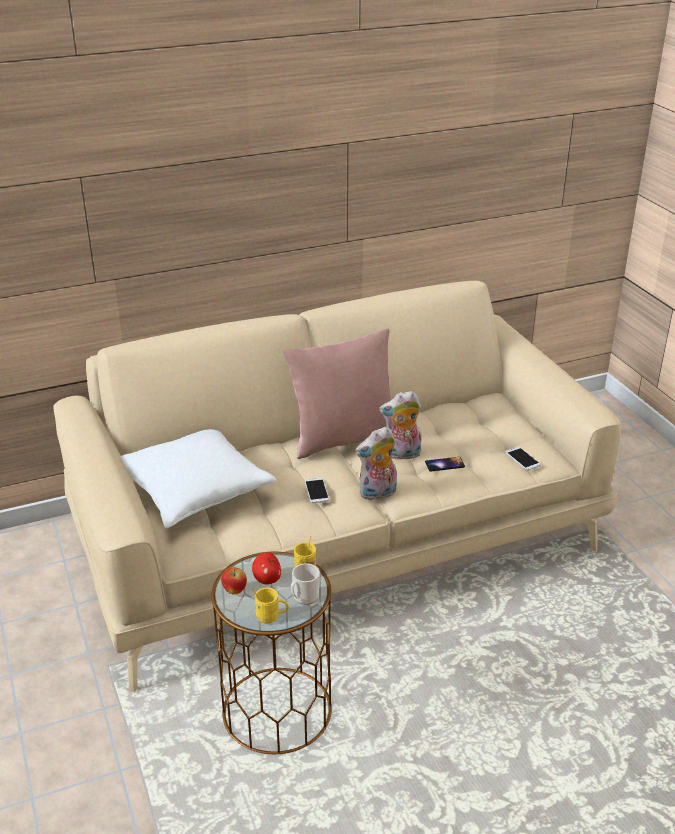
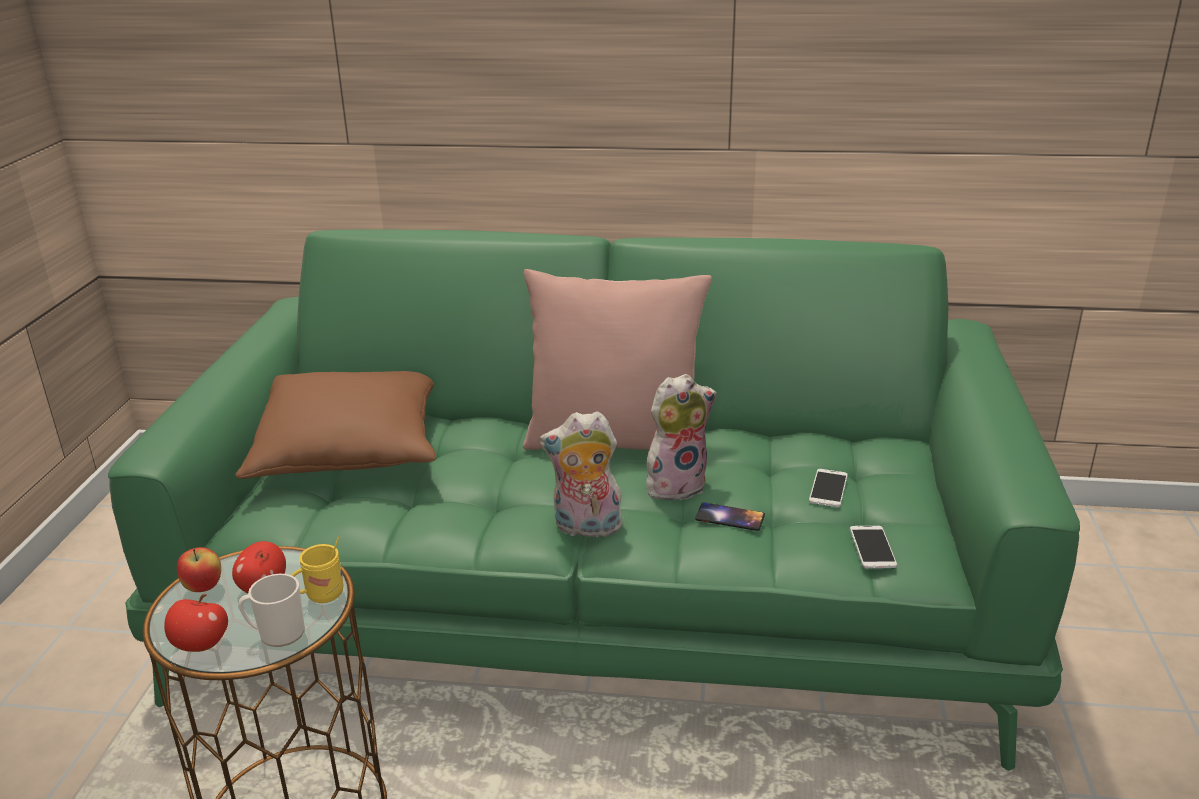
camera: 30 degrees right, 5 degrees down
(194, 489) = (350, 447): white pillow -> brown pillow
(271, 617) = (200, 645): yellow mug -> apple
(316, 490) = (500, 496): phone -> phone (828, 488)
(337, 534) = (603, 594): beige sofa -> green sofa
(401, 455) = (676, 484): plush toy -> plush toy turned 135 degrees clockwise

